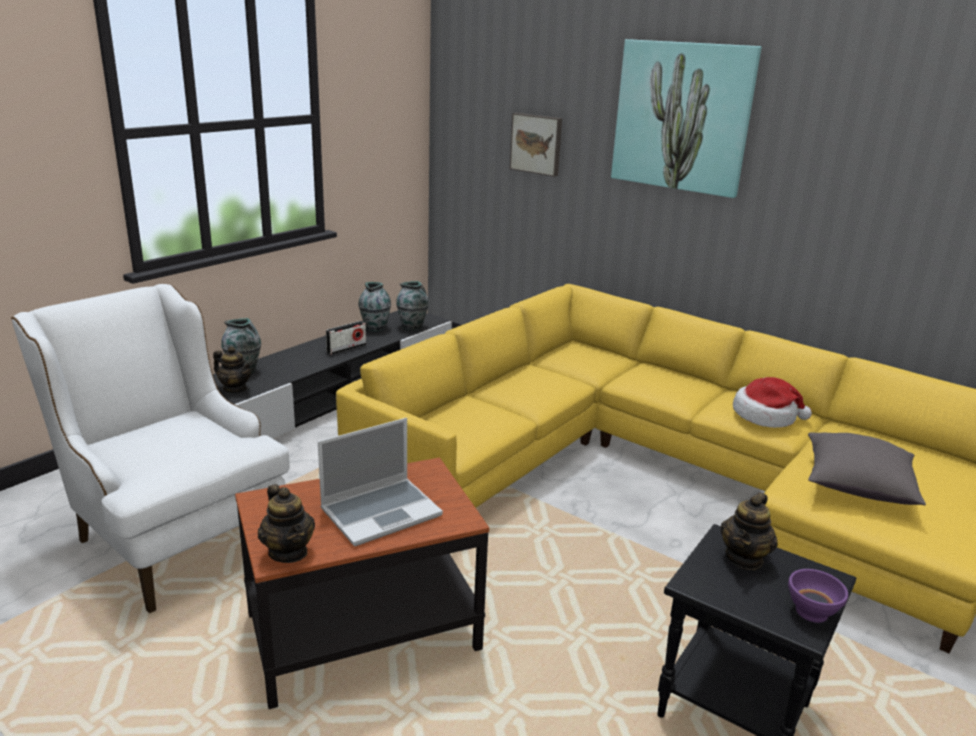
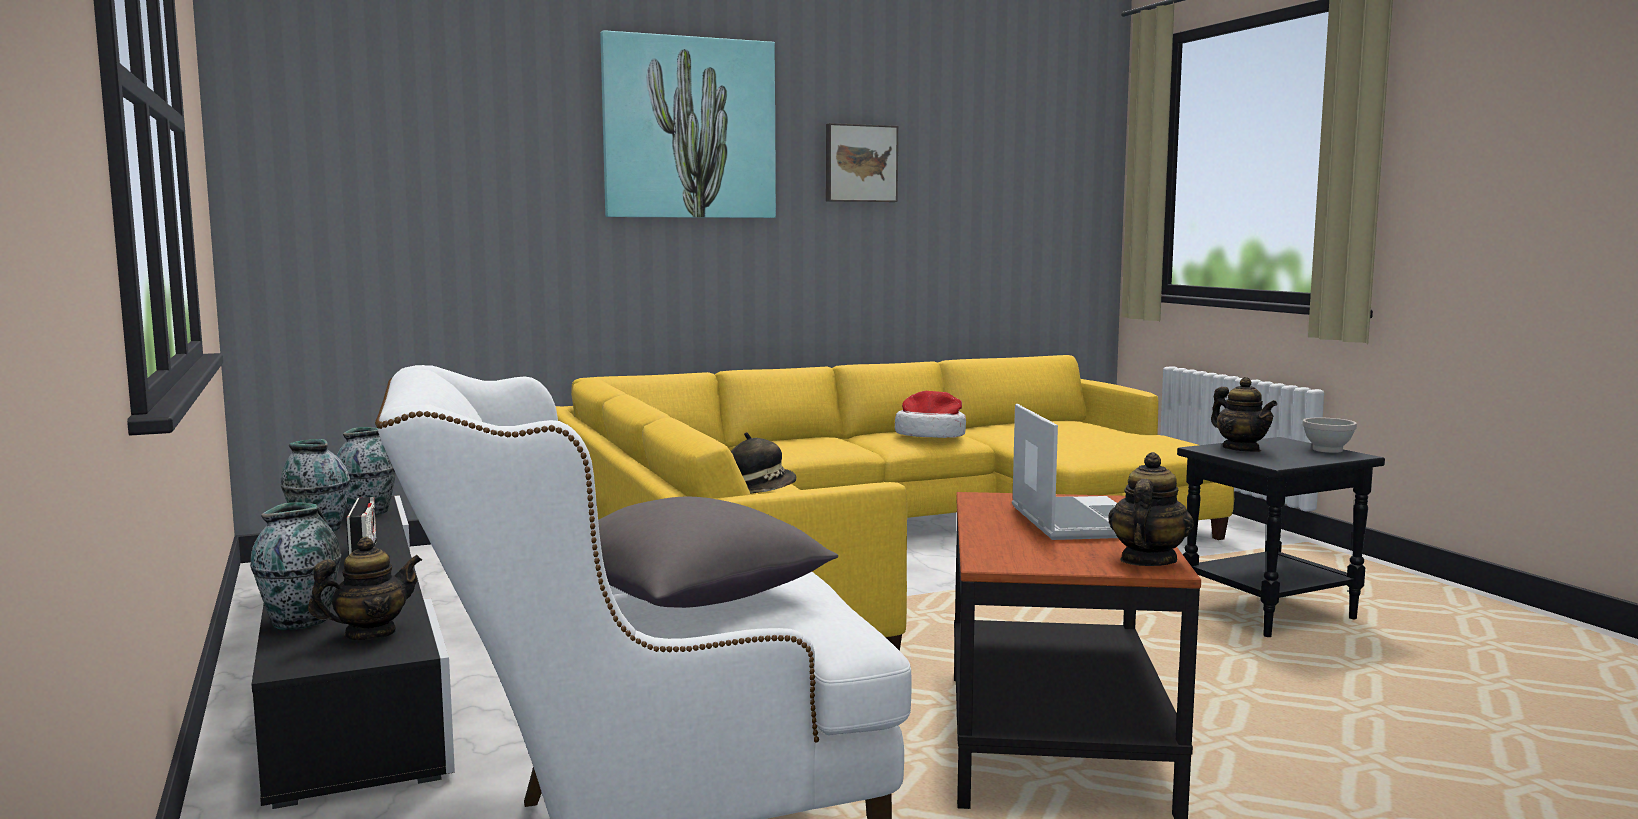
camera: 60 degrees left, 15 degrees down
(288, 552) = (1147, 561): teapot -> teapot turned 60 degrees counterclockwise
(507, 401) = (761, 491): none -> hat
(537, 144) = (463, 185): picture -> picture (860, 163)
(811, 611) = (1326, 450): purple bowl -> white bowl
(857, 486) = (1085, 442): grey pillow -> grey pillow (691, 597)

